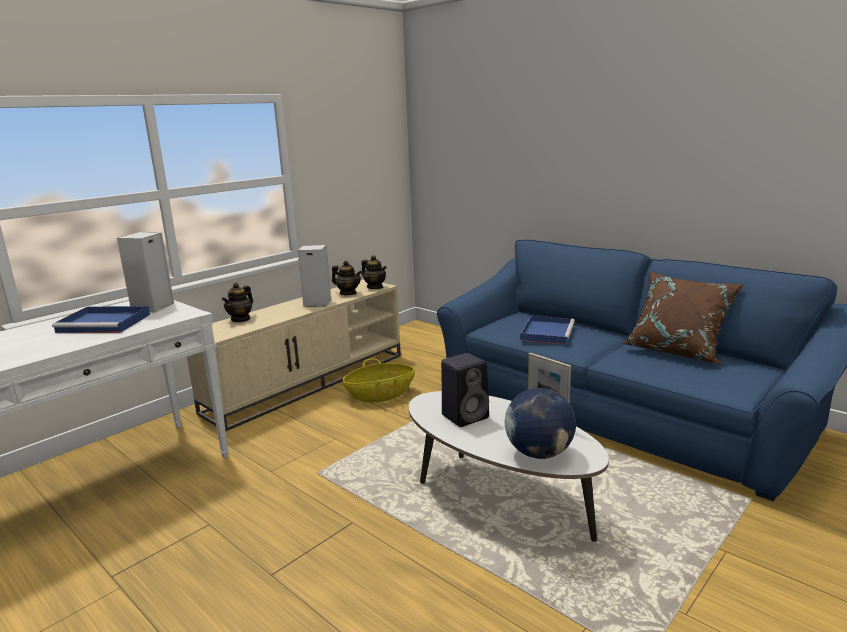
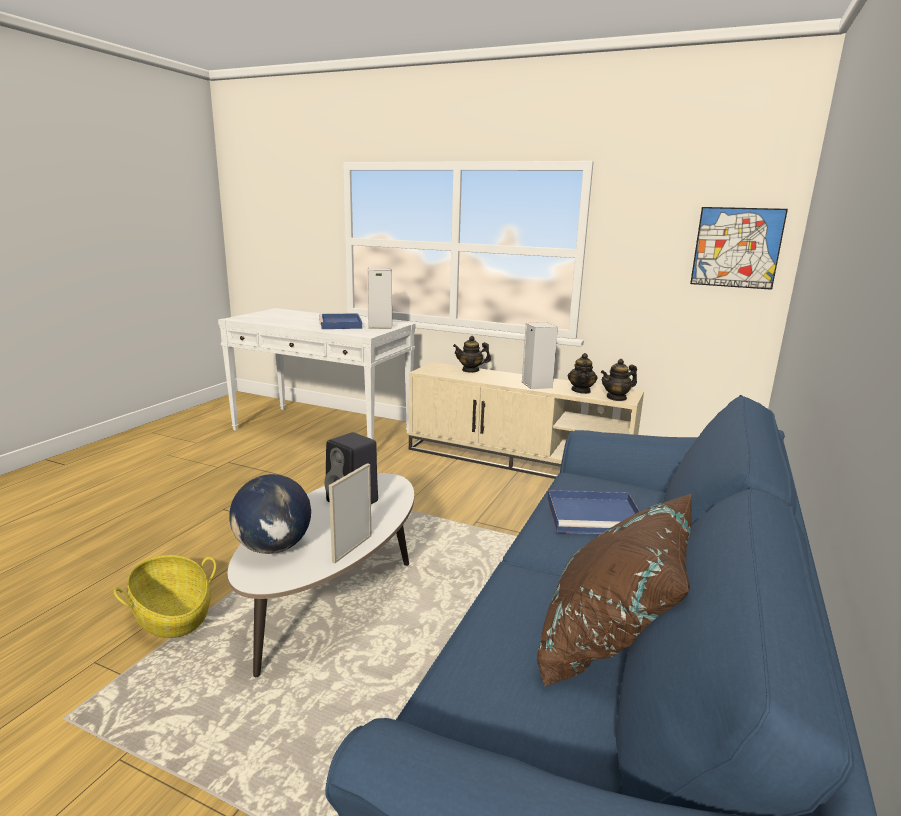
camera: 70 degrees right, 0 degrees up
(375, 287) = (616, 398): teapot -> teapot turned 45 degrees clockwise
(380, 395) = (517, 499): basket -> basket (172, 616)
(381, 157) = (736, 248): none -> picture

